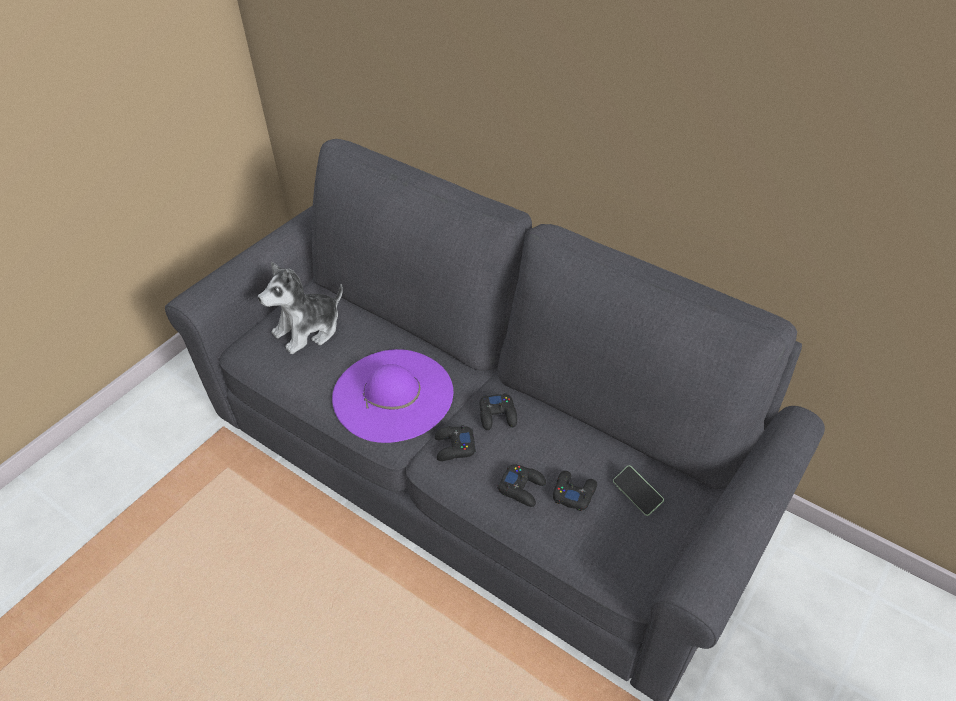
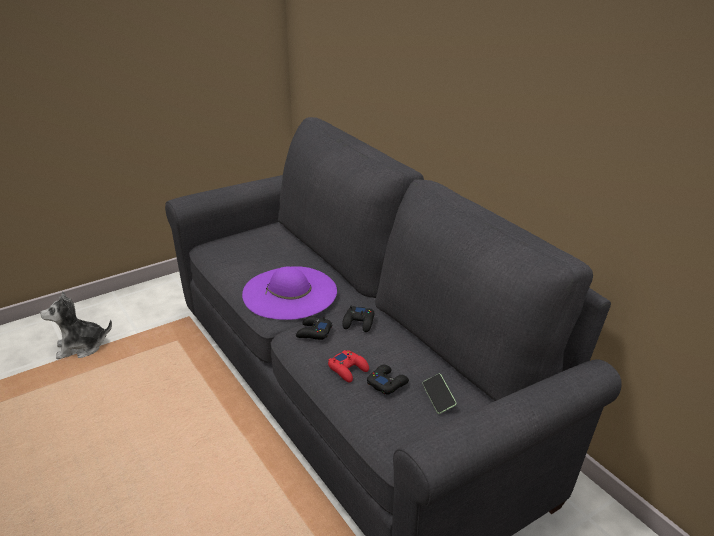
camera: 20 degrees right, 15 degrees down
(308, 330) = (257, 246): plush toy -> plush toy (81, 347)
(522, 488) = (348, 369): black game controller -> red game controller

